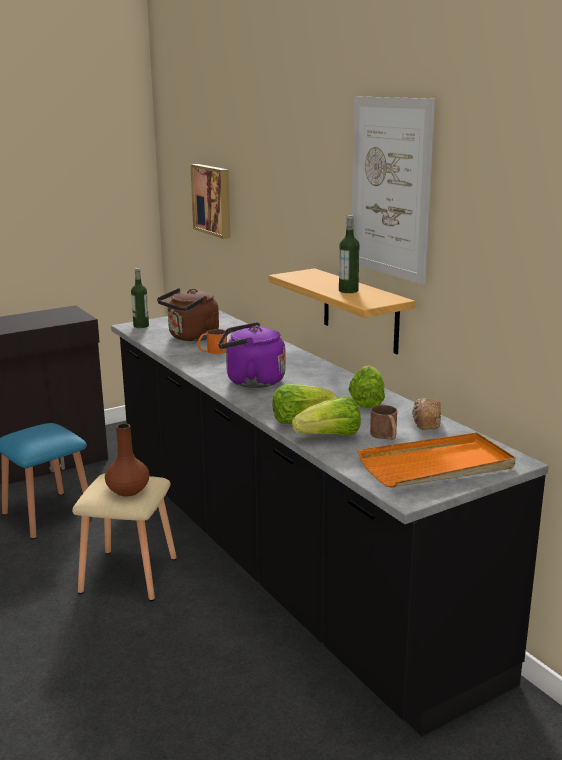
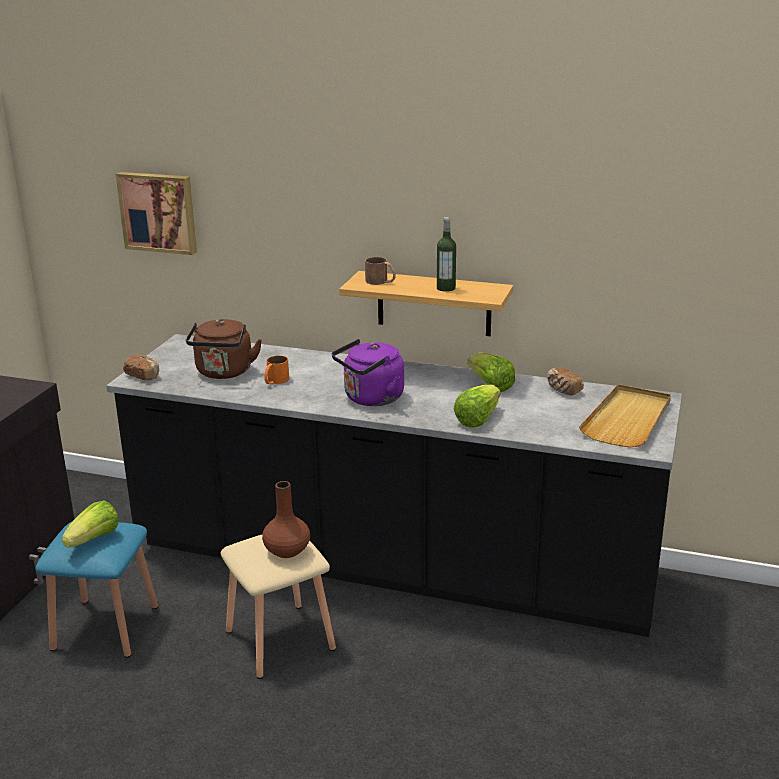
camera: 40 degrees left, 5 degrees up
(141, 326) = (143, 376): bottle -> bread
(330, 436) = (523, 424): lettuce -> lettuce (94, 539)
(386, 436) = (557, 409): brown mug -> brown mug (381, 282)
(390, 188) = (474, 186): picture -> none
(437, 466) = (628, 419): orange tray -> beige tray

